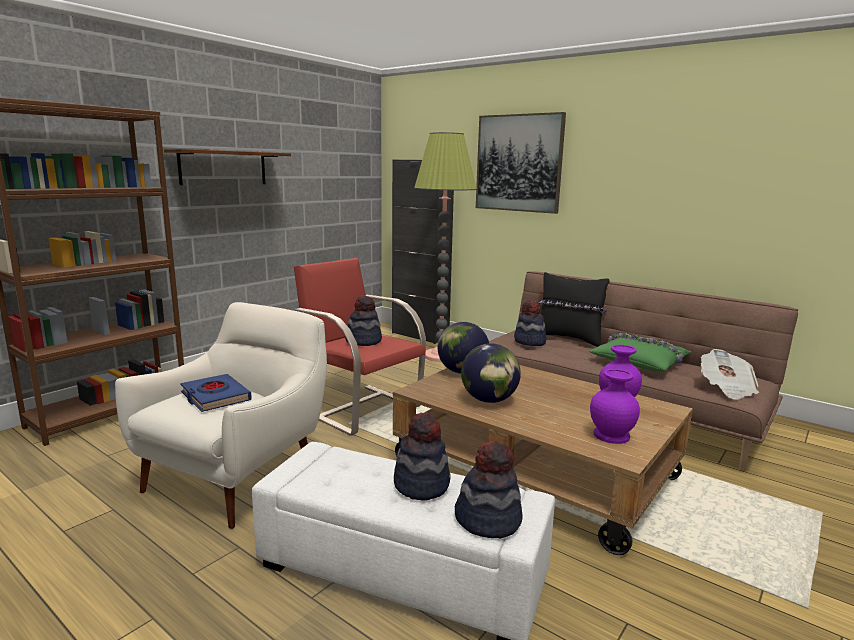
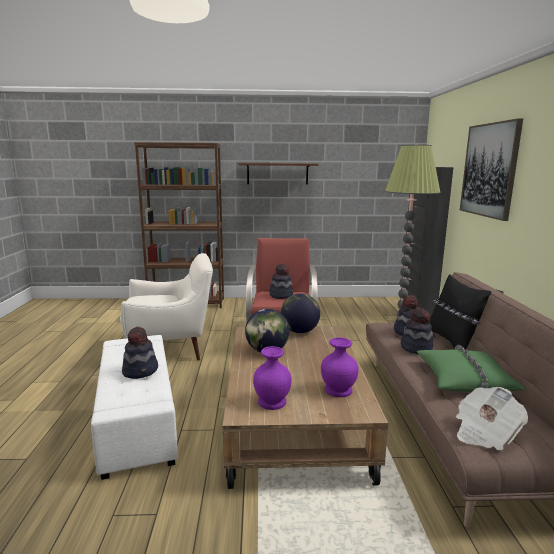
camera: 50 degrees right, 0 degrees up
(215, 397) = (157, 299): blue book -> none
(488, 520) = (120, 398): hat -> hat (416, 348)

